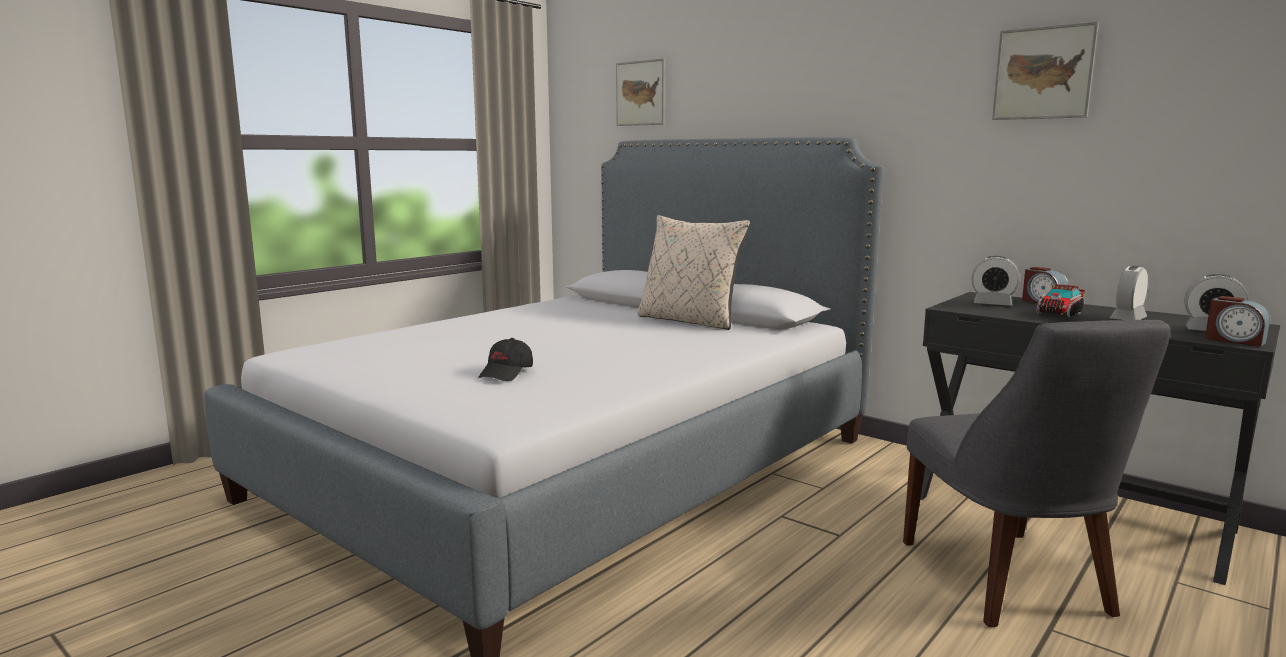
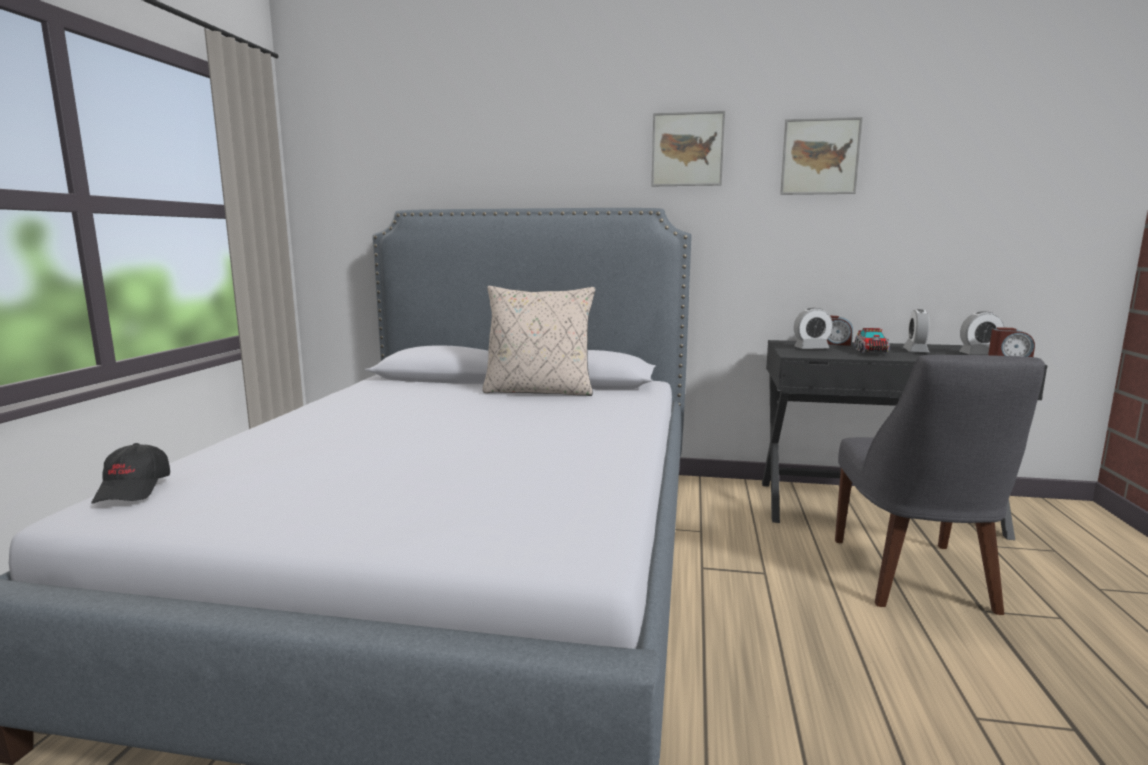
camera: 30 degrees left, 0 degrees up
(507, 373) = (466, 481): black cap -> black cap (134, 489)
(641, 93) = (412, 160): picture -> picture (687, 149)
(1009, 581) = (914, 578): grey chair -> grey chair turned 45 degrees clockwise

